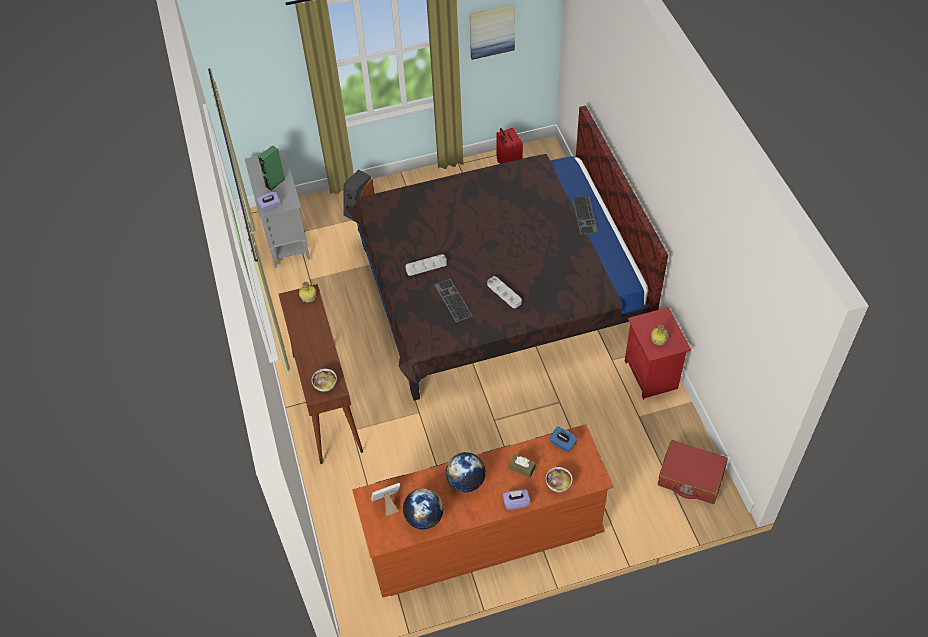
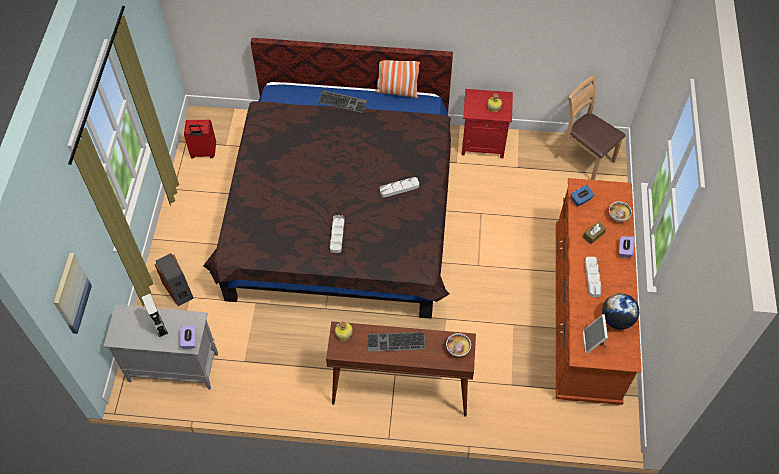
camera: 70 degrees left, 5 degrees up
(275, 183) = (159, 326): green speaker -> grey speaker
(452, 300) = (387, 229): keyboard -> keyboard (395, 343)
(466, 481) = (592, 278): globe -> grey tray
(491, 31) = (142, 52): picture -> picture (71, 293)
(626, 252) = (397, 91): none -> pillow
(690, 477) = (584, 158): red suitcase -> brown chair

